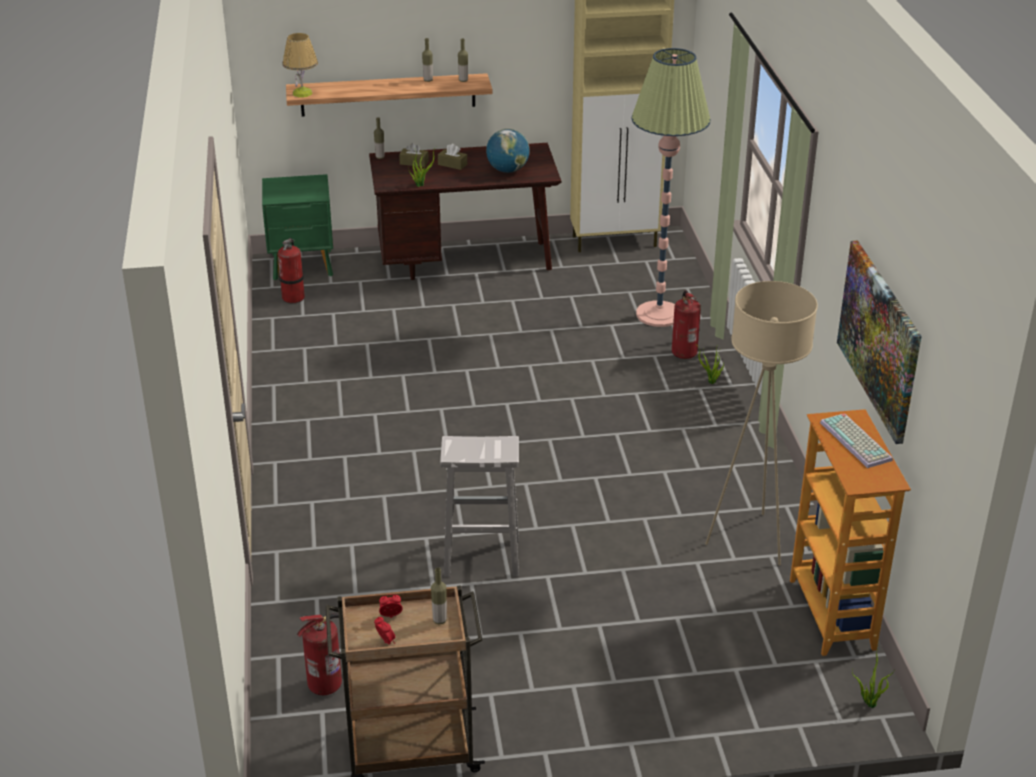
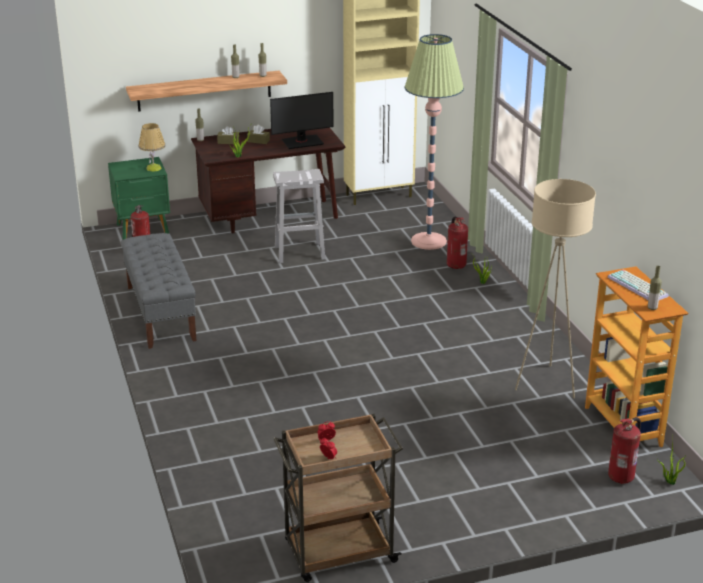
camera: 10 degrees left, 5 degrees down
(290, 385) = (160, 313): none -> grey bench
(302, 93) = (141, 91): table lamp -> table lamp (153, 168)
(327, 685) = (259, 516): fire extinguisher -> fire extinguisher (622, 477)
(439, 620) = (364, 439): bottle -> bottle (652, 308)
(480, 558) = (348, 416): white stool -> white stool (298, 253)
(507, 170) = (302, 142): globe -> monitor
(879, 339) = (645, 210): picture -> none

